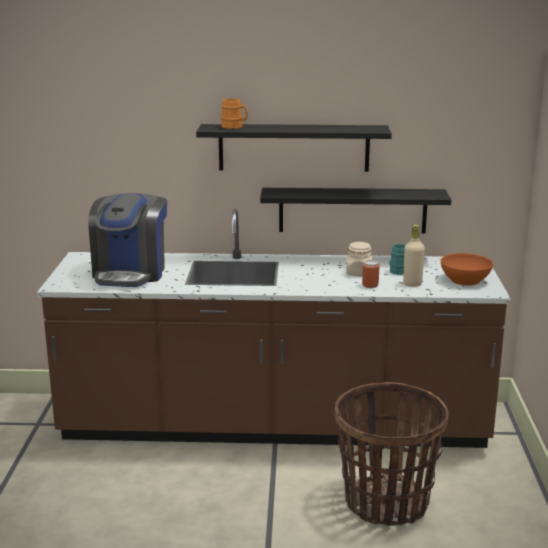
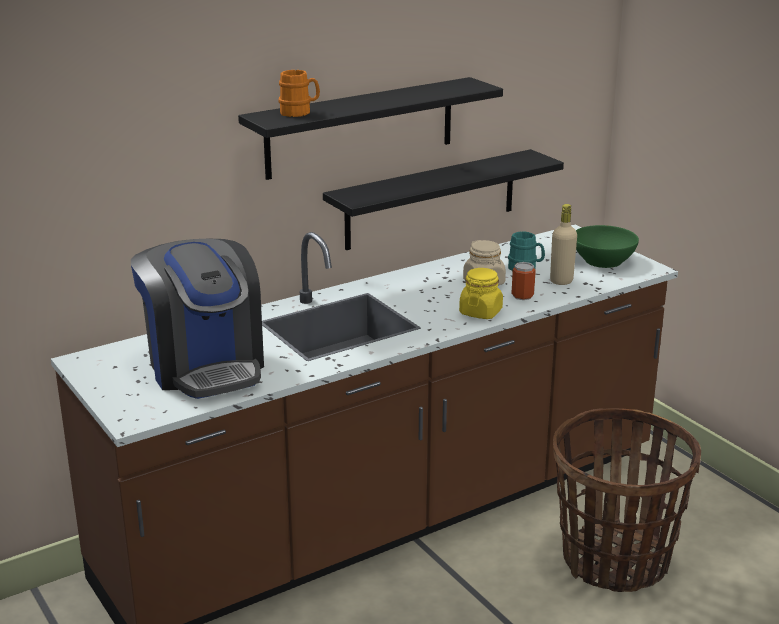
camera: 35 degrees left, 5 degrees up
(327, 287) = (480, 312): none -> yellow jar
(465, 280) = (603, 260): orange bowl -> green bowl

